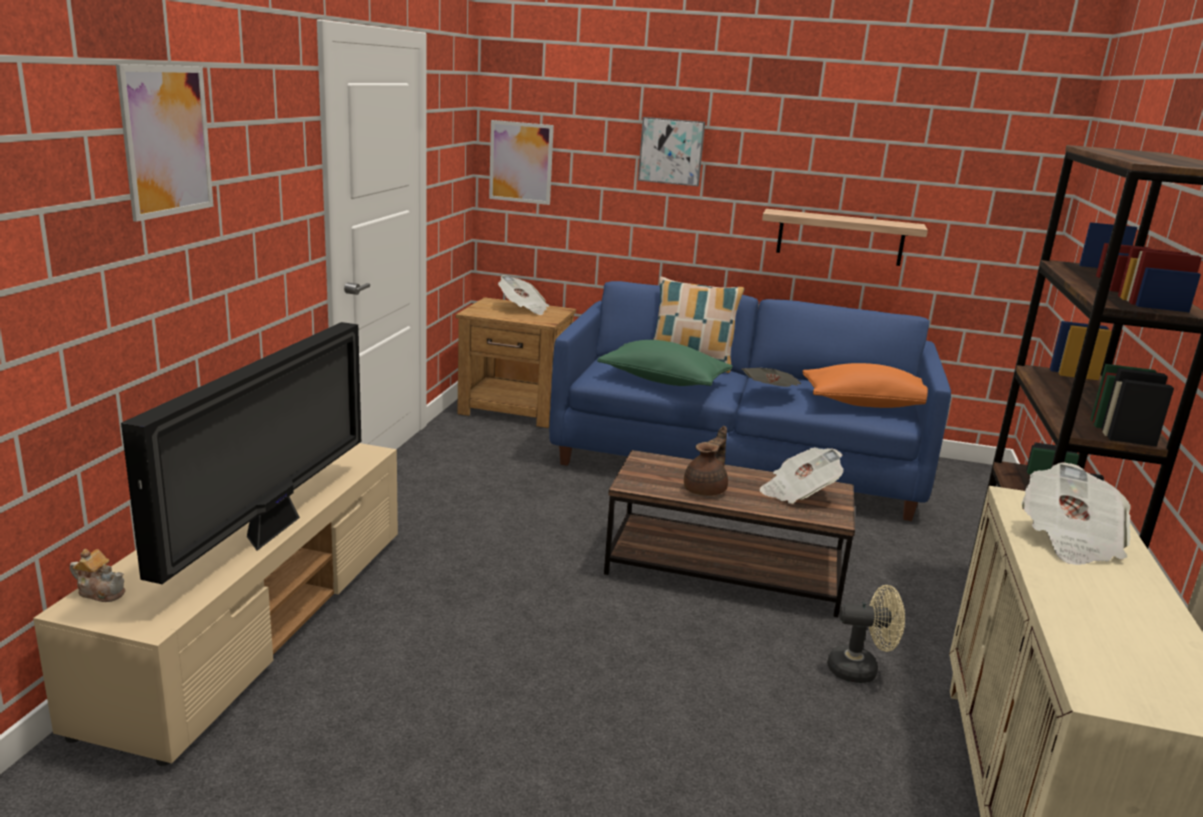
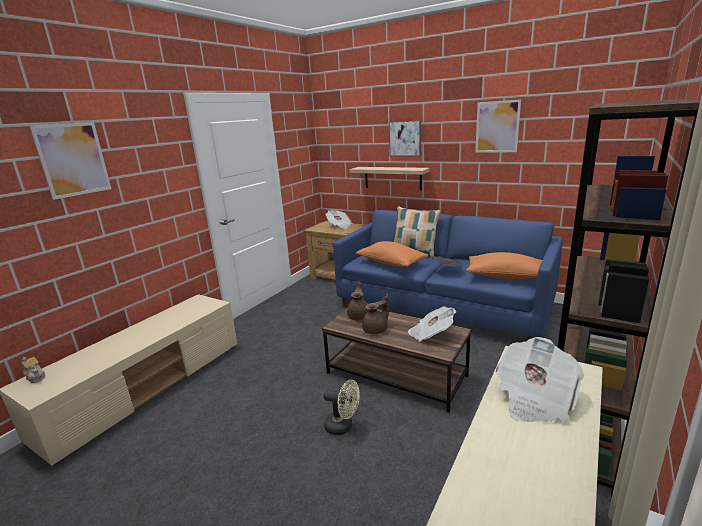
camera: 20 degrees right, 0 degrees up
(273, 529) = (136, 346): television -> none
(521, 162) = (335, 152): picture -> picture (497, 127)
(660, 469) = (359, 316): none -> brown teapot
(663, 380) = (391, 263): green pillow -> orange pillow
(840, 237) = (501, 178): shelf -> shelf (392, 178)
(860, 669) = (444, 452): beige fan -> beige fan (343, 426)

